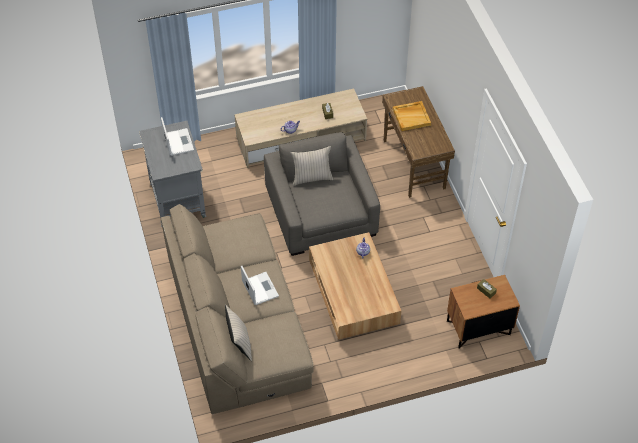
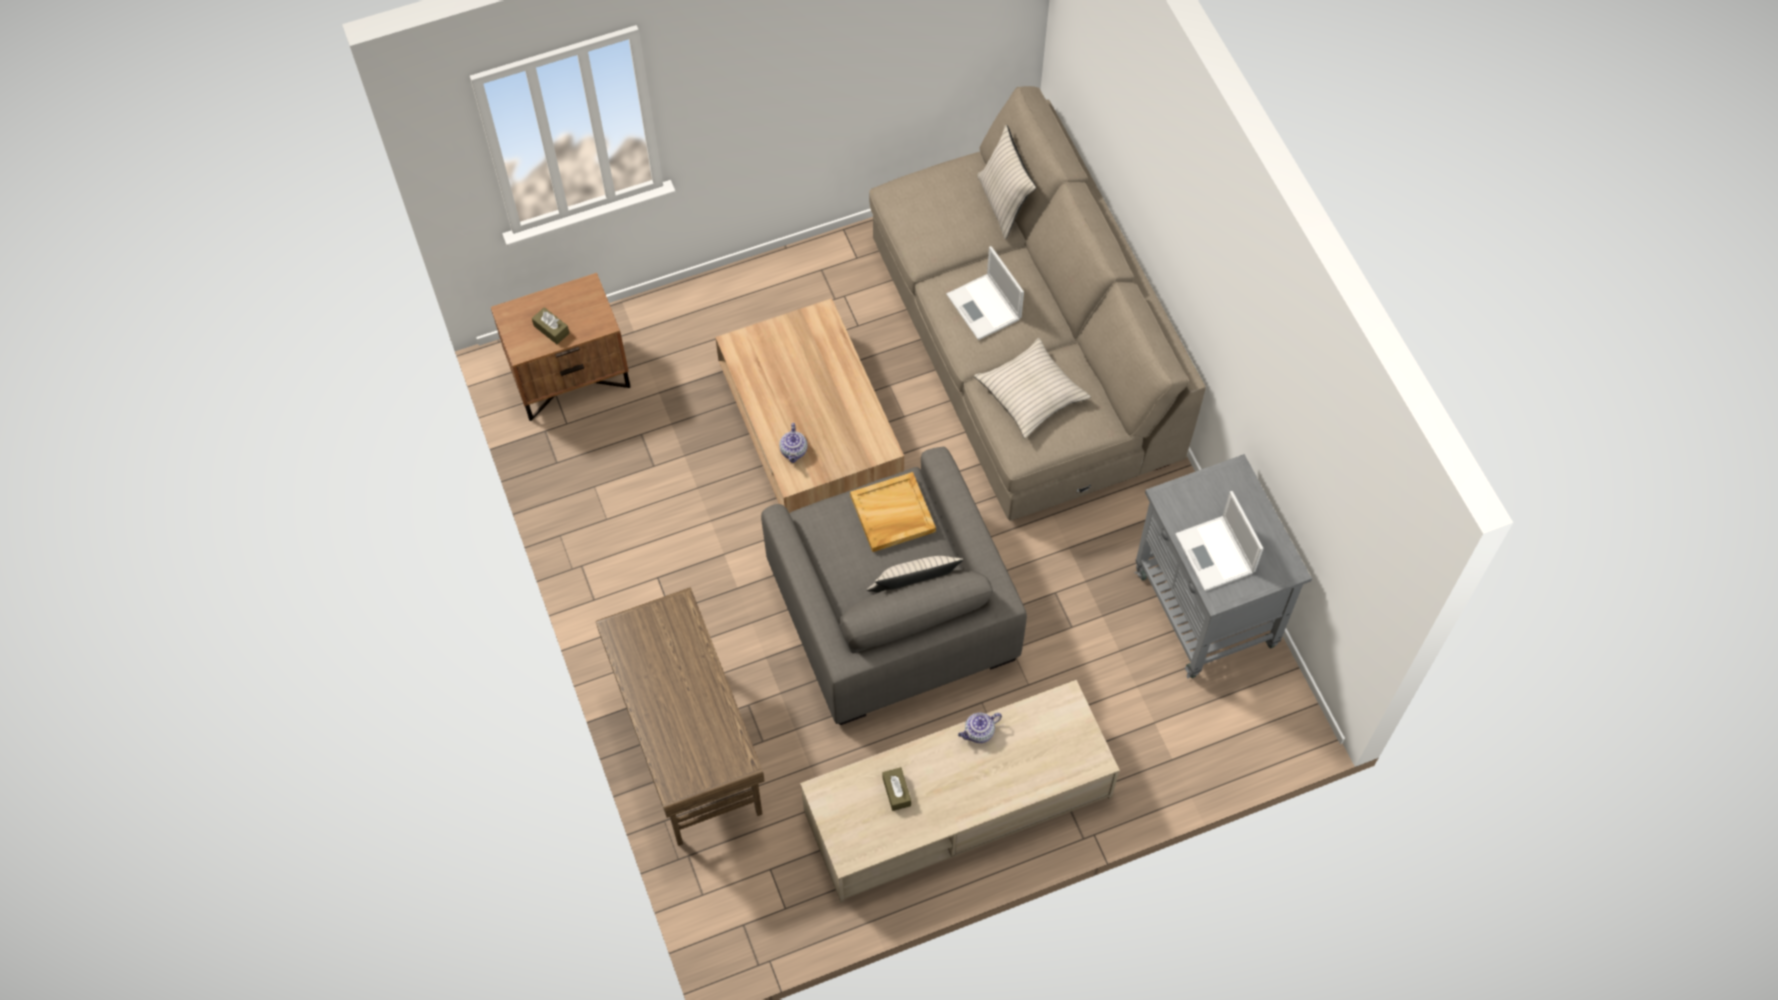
camera: 175 degrees right, 10 degrees up
(243, 244) = (1031, 393): none -> beige pillow
(411, 117) = (692, 707): beige tray -> beige tray (892, 514)

